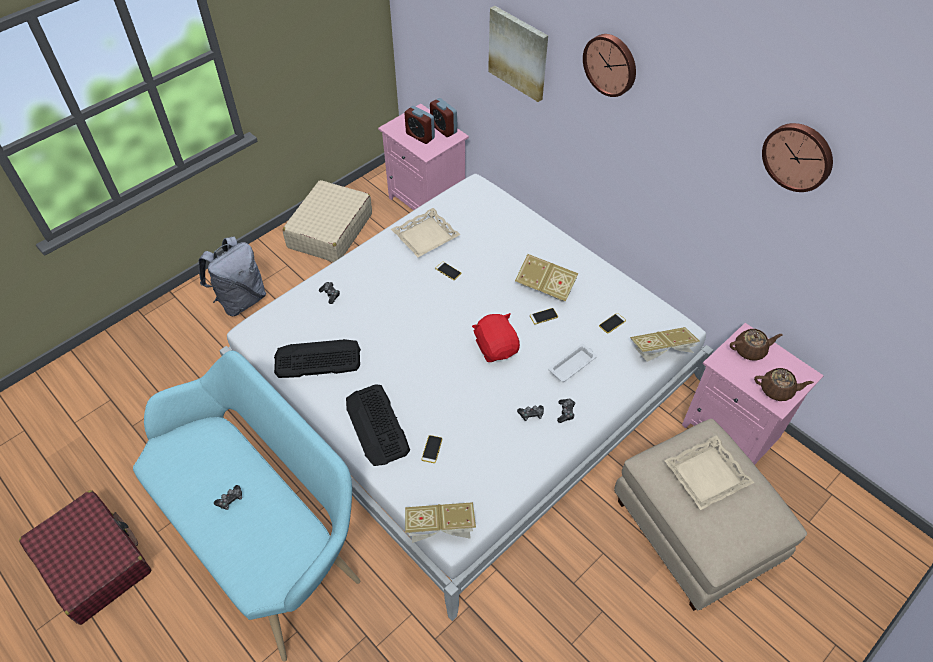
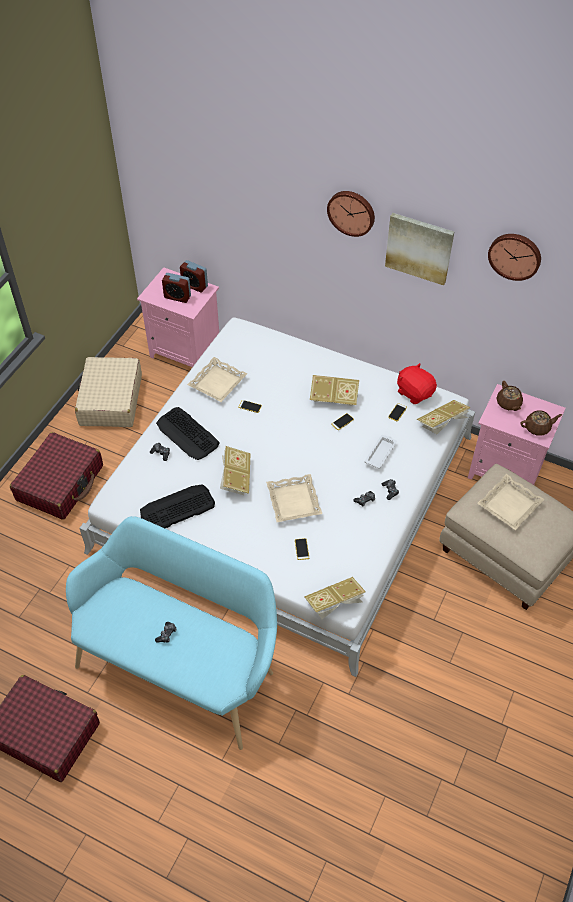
camera: 20 degrees left, 0 degrees up
(241, 300) = (60, 483): grey backpack -> red suitcase
(377, 425) = (250, 544): keyboard -> keyboard (187, 434)
(395, 345) = (235, 478): none -> book
(448, 390) = (294, 501): none -> beige tray
(496, 347) = (316, 457): red plush toy -> red plush toy (414, 392)
(519, 53) = (263, 213): picture -> picture (419, 247)
(750, 350) = (508, 403): brown teapot -> brown teapot turned 105 degrees clockwise

